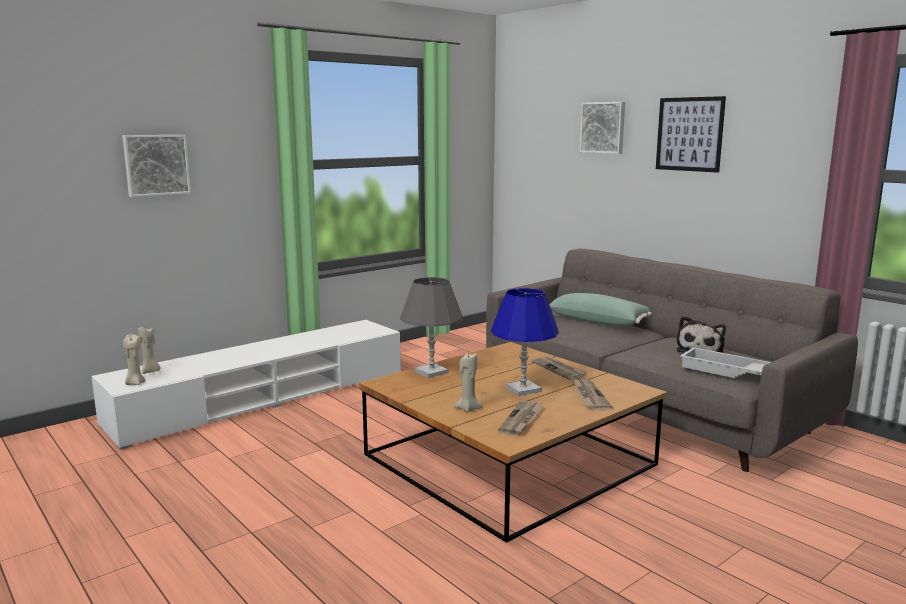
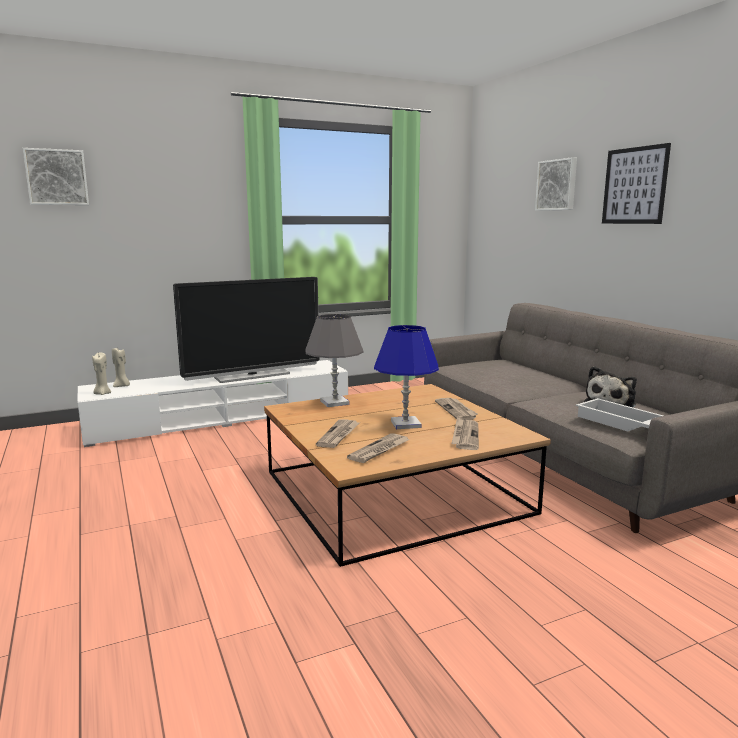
camera: 15 degrees right, 0 degrees up
(156, 165) = (142, 215): picture -> picture (57, 177)
(297, 345) = (252, 375): none -> television
(468, 408) = (338, 435): beige candle -> newspaper
(599, 321) = (527, 371): green pillow -> none

